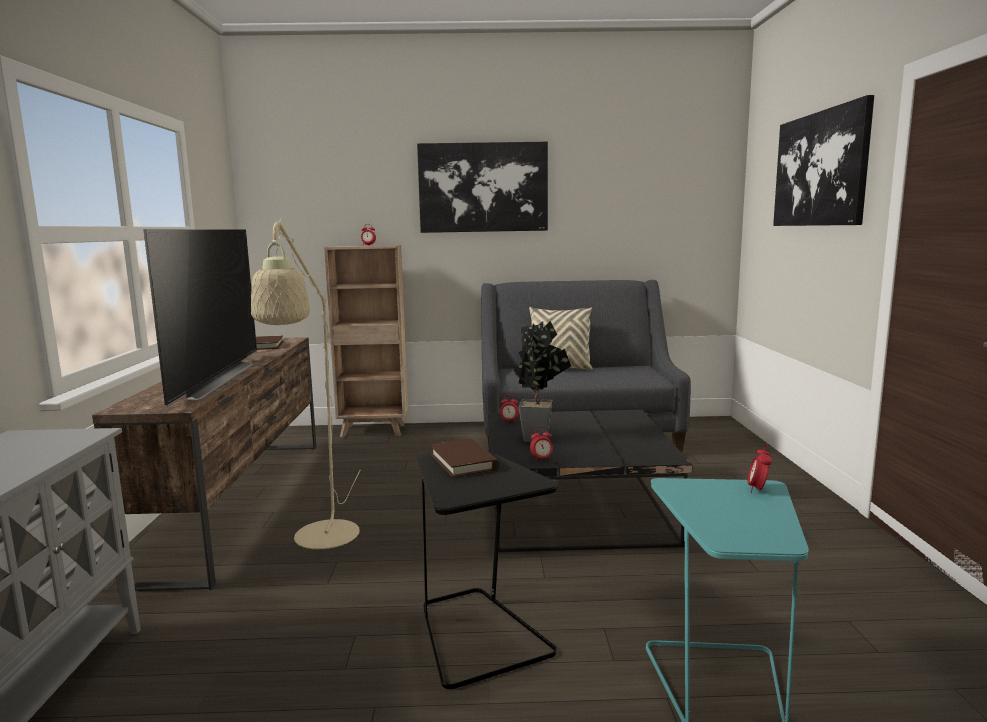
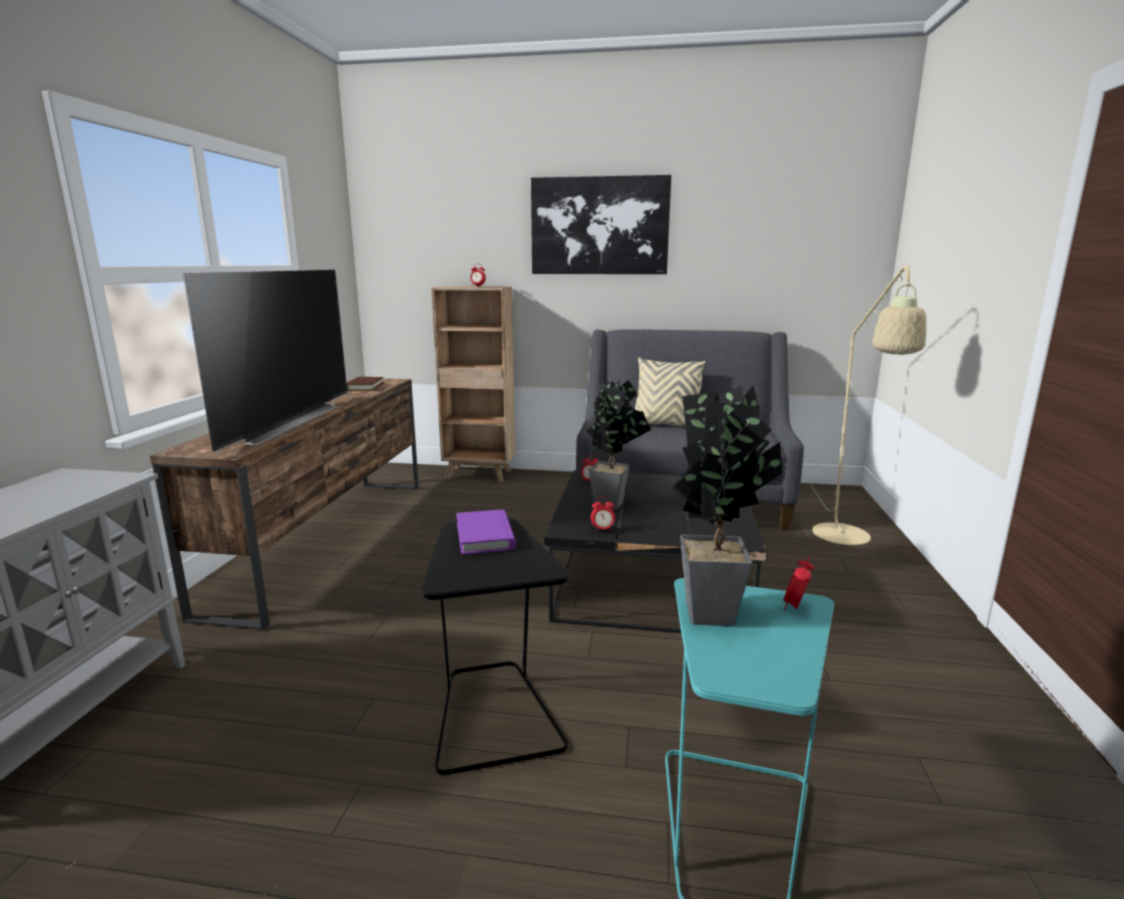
camera: 10 degrees right, 5 degrees up
(323, 542) = (385, 591): beige floor lamp -> beige floor lamp (845, 540)
(463, 462) = (485, 536): brown book -> purple book
(694, 496) = (713, 608): none -> potted plant
(820, 169) = (980, 208): picture -> none

